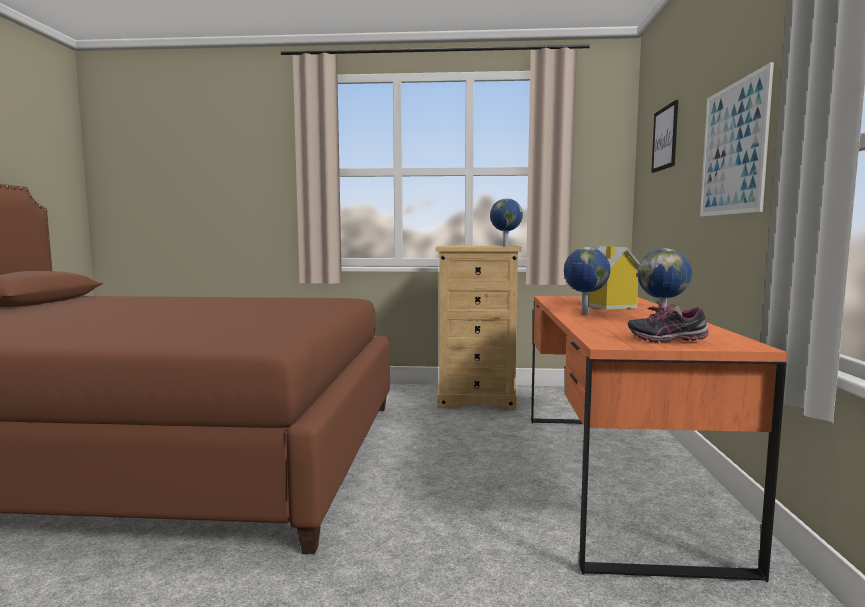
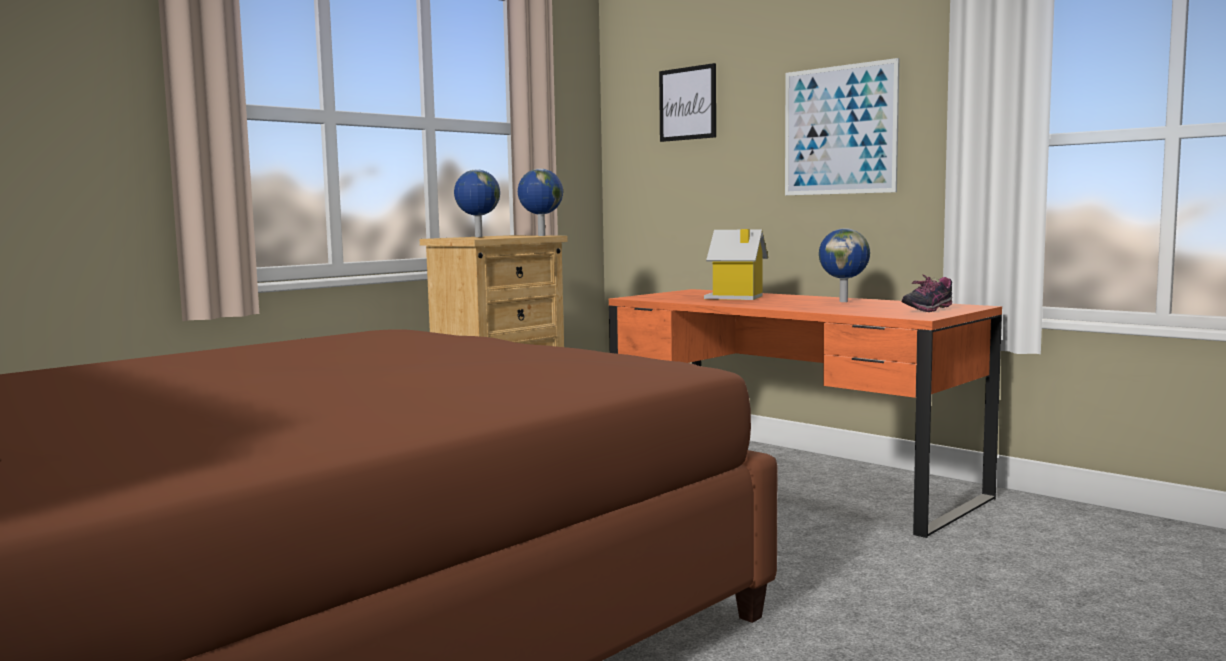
camera: 50 degrees left, 0 degrees up
(584, 313) = (760, 304): globe -> globe (478, 237)

